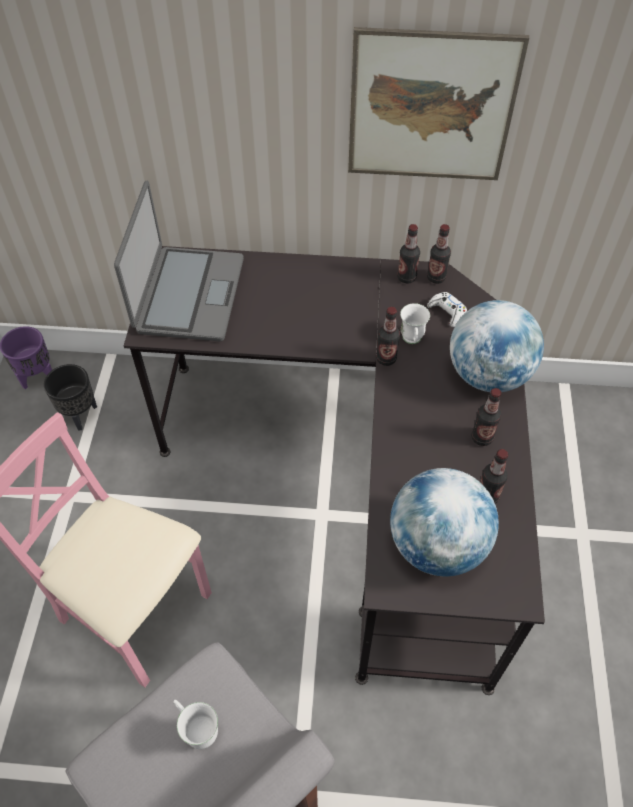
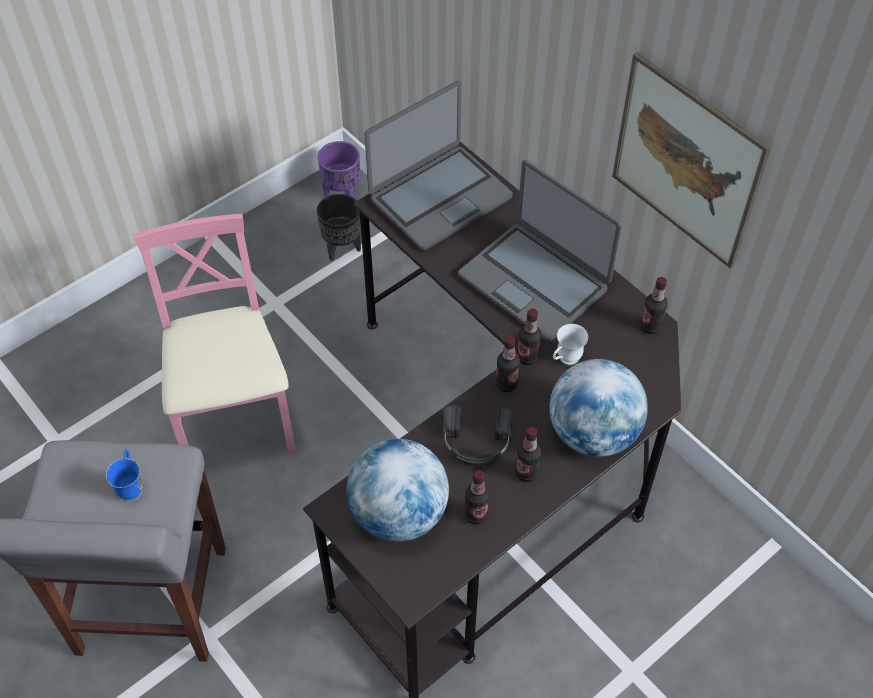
camera: 45 degrees right, 0 degrees up
(197, 729) = (131, 486): white mug -> blue mug
(327, 304) = (534, 281): none -> laptop
(406, 277) = (625, 308): bottle -> bottle (506, 384)
(424, 445) = (476, 442): none -> black headphones
(447, 312) = (623, 360): white game controller -> none

